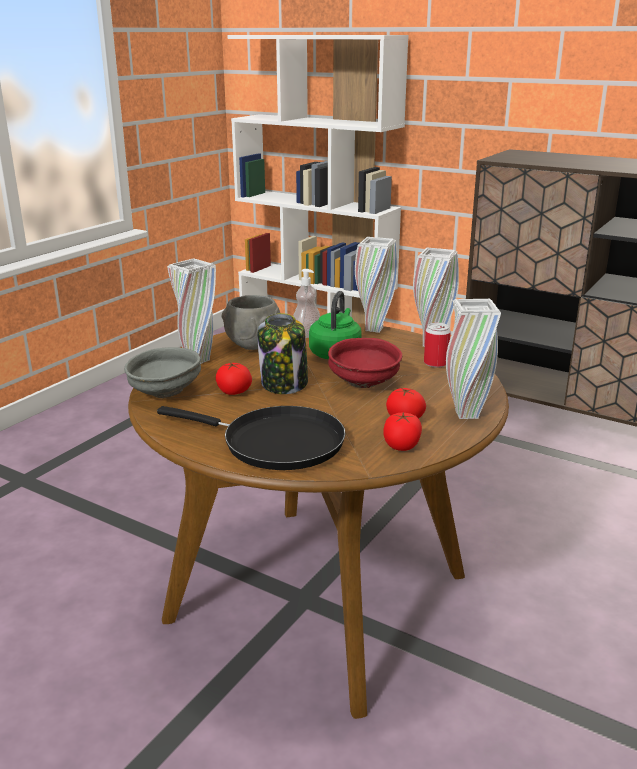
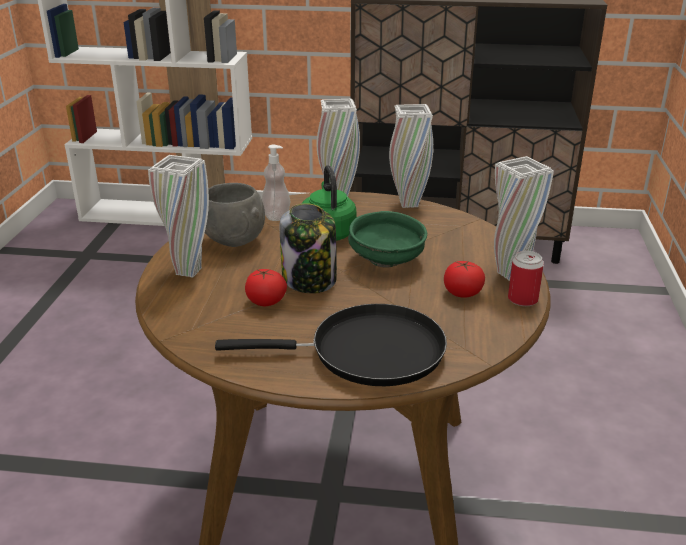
camera: 25 degrees left, 5 degrees up
(164, 392) = (188, 321): grey bowl -> none
(364, 383) = (387, 261): red bowl -> green bowl
(401, 446) = (487, 323): tomato -> none
(435, 363) = (432, 224): can -> can (522, 299)

